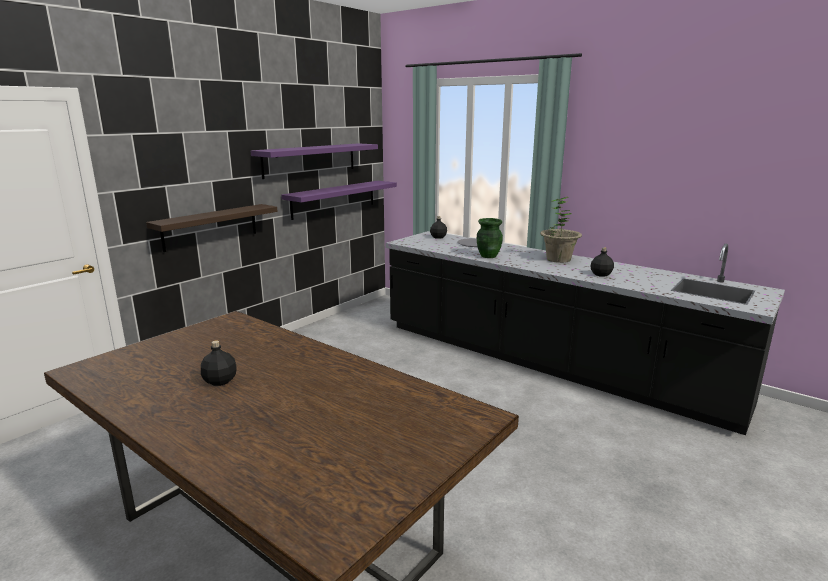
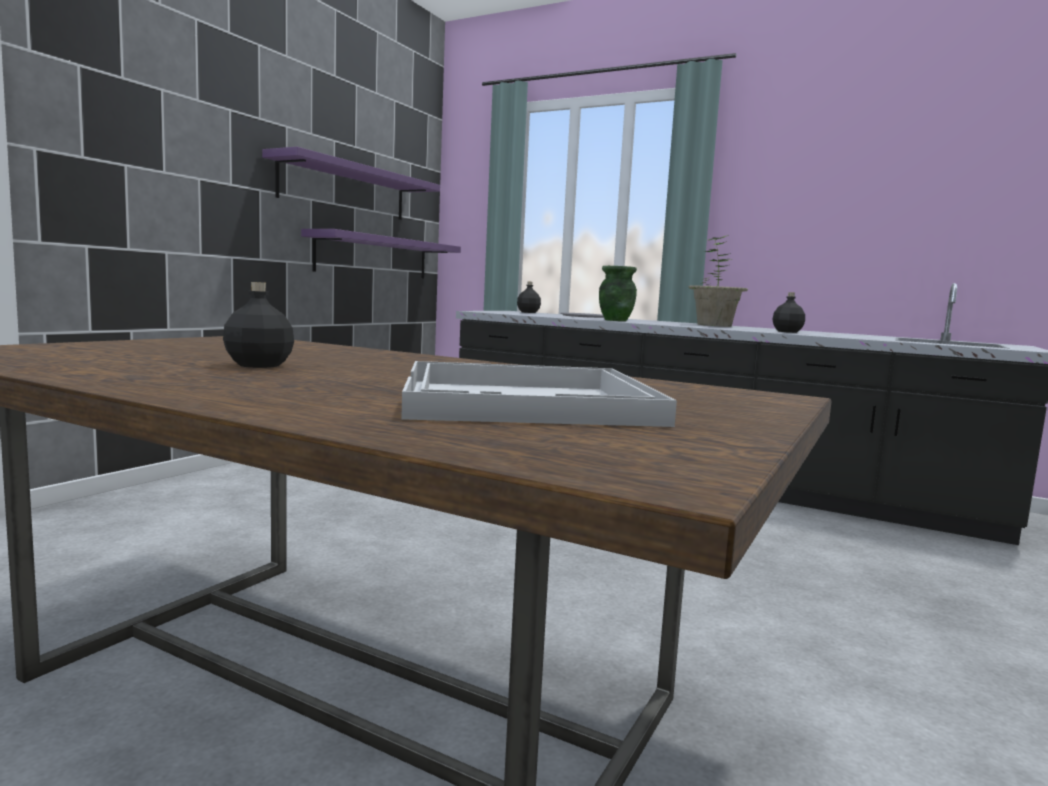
camera: 10 degrees left, 10 degrees down
(210, 227) = (191, 250): shelf -> none
(332, 435) = (528, 401): none -> white tray

